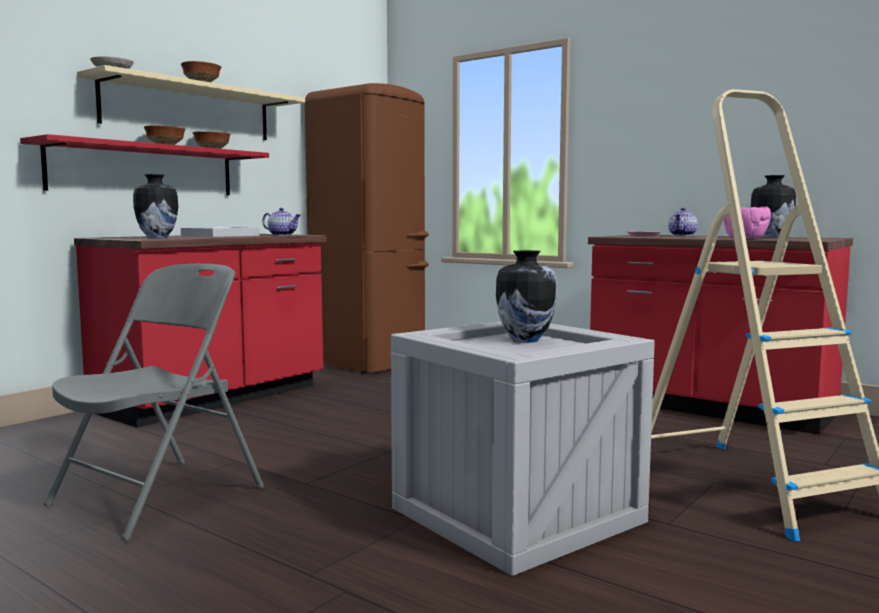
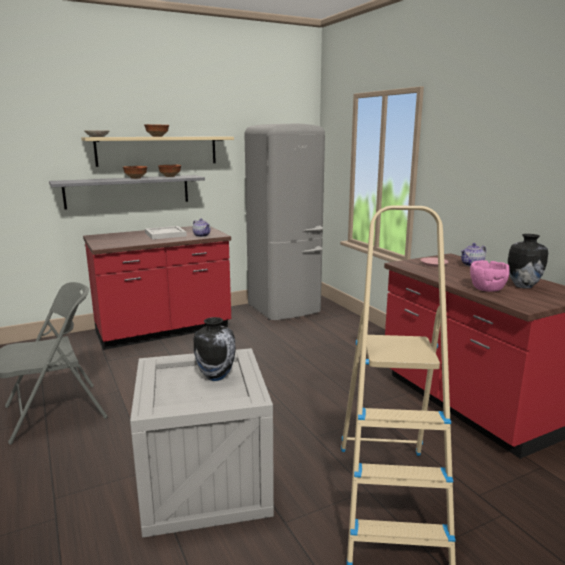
camera: 25 degrees right, 10 degrees up
(144, 170) = (128, 191): red shelf -> grey shelf
(157, 238) = (115, 241): vase -> none
(372, 363) = (286, 309): brown fridge -> grey fridge

